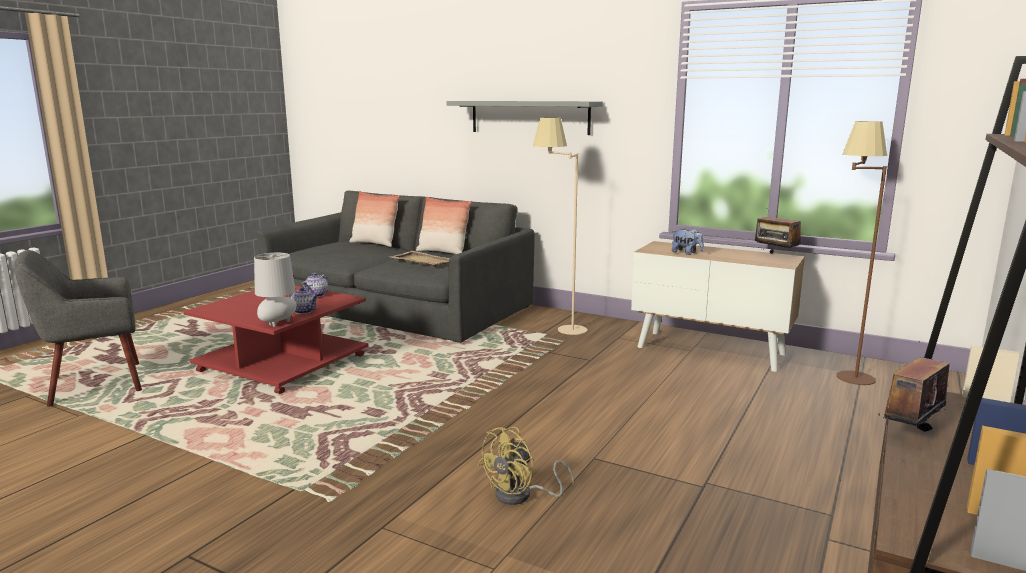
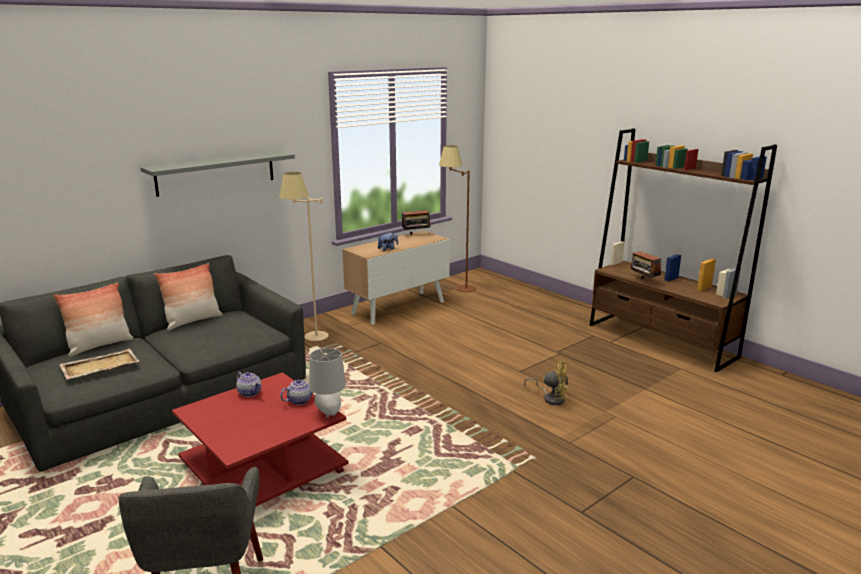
camera: 70 degrees left, 5 degrees up
(422, 261) = (216, 332): beige tray -> beige tray (99, 366)
(521, 495) = (551, 398): yellow fan -> yellow fan turned 45 degrees counterclockwise

